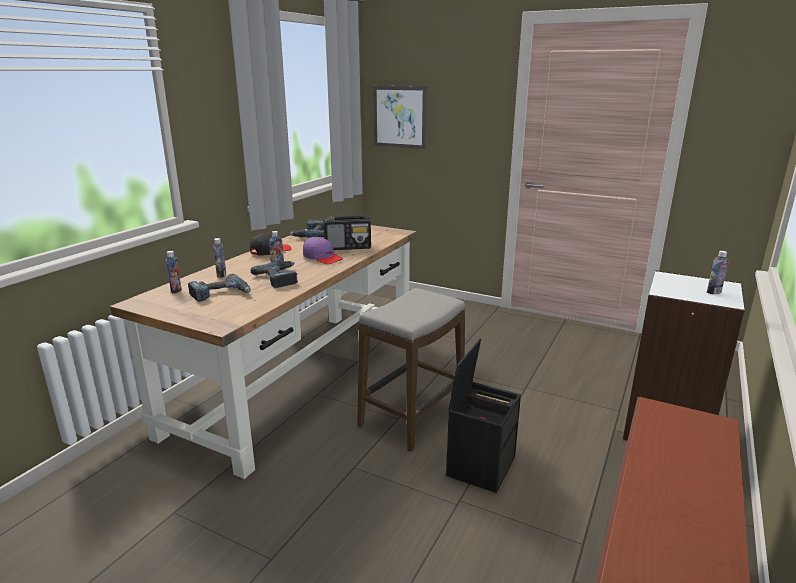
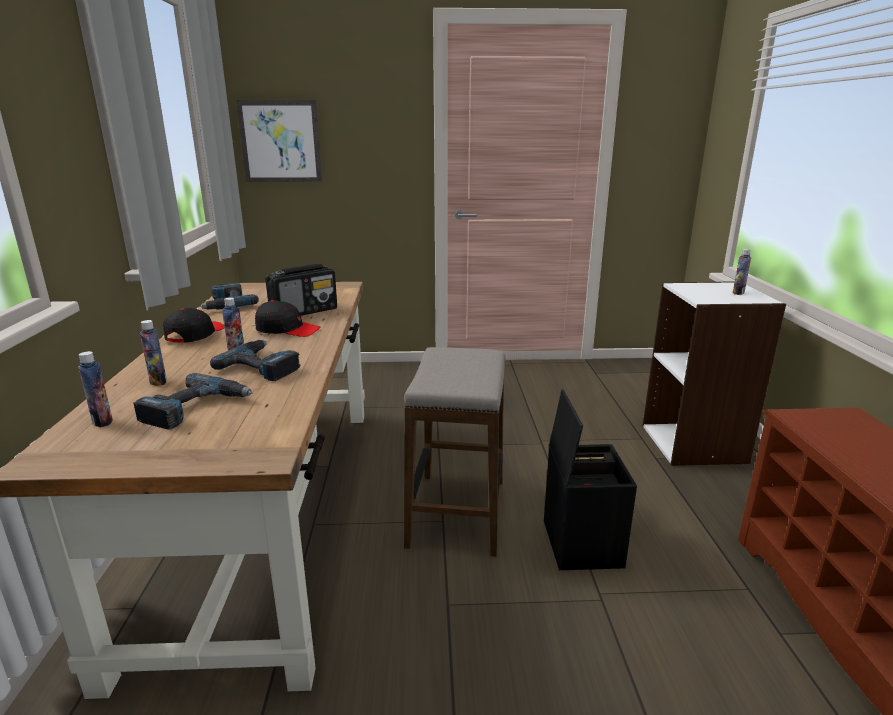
camera: 30 degrees left, 0 degrees up
(322, 258) = (287, 330): purple cap -> black cap

